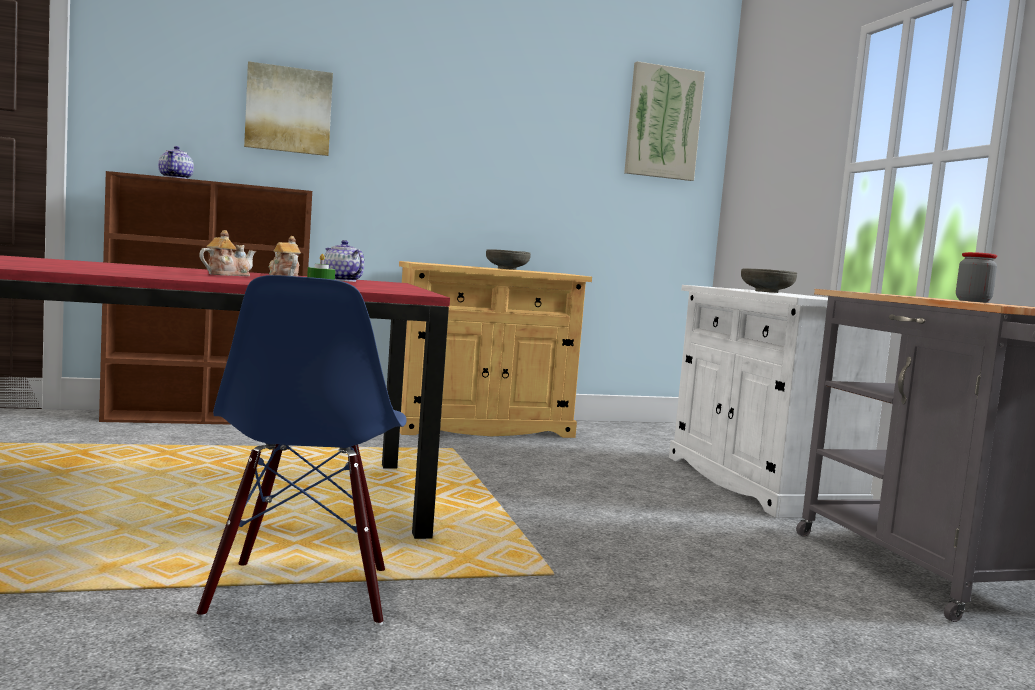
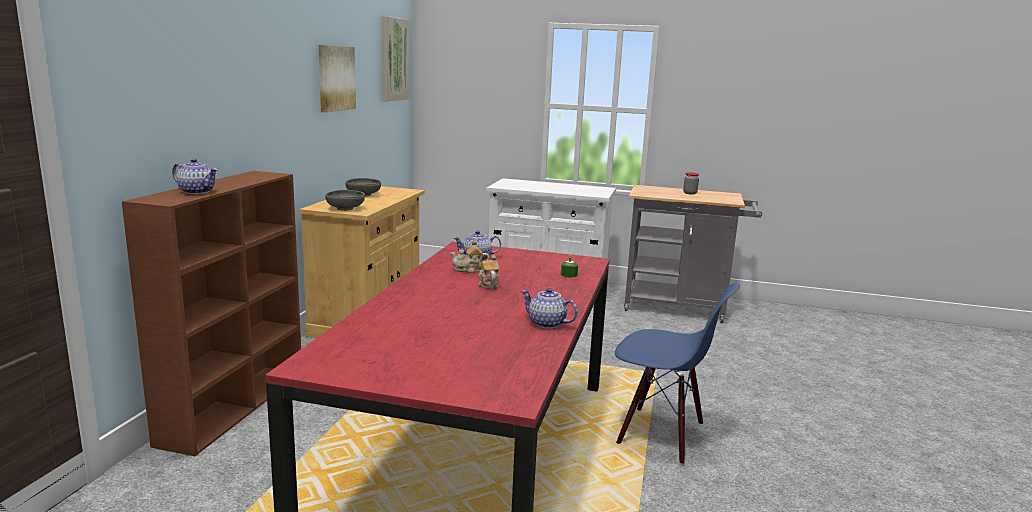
camera: 60 degrees left, 10 degrees up
(74, 270) = (547, 324): none -> teapot
(288, 110) = (226, 93): picture -> picture (335, 78)
(767, 292) = (540, 186): grey bowl -> grey bowl (345, 209)

